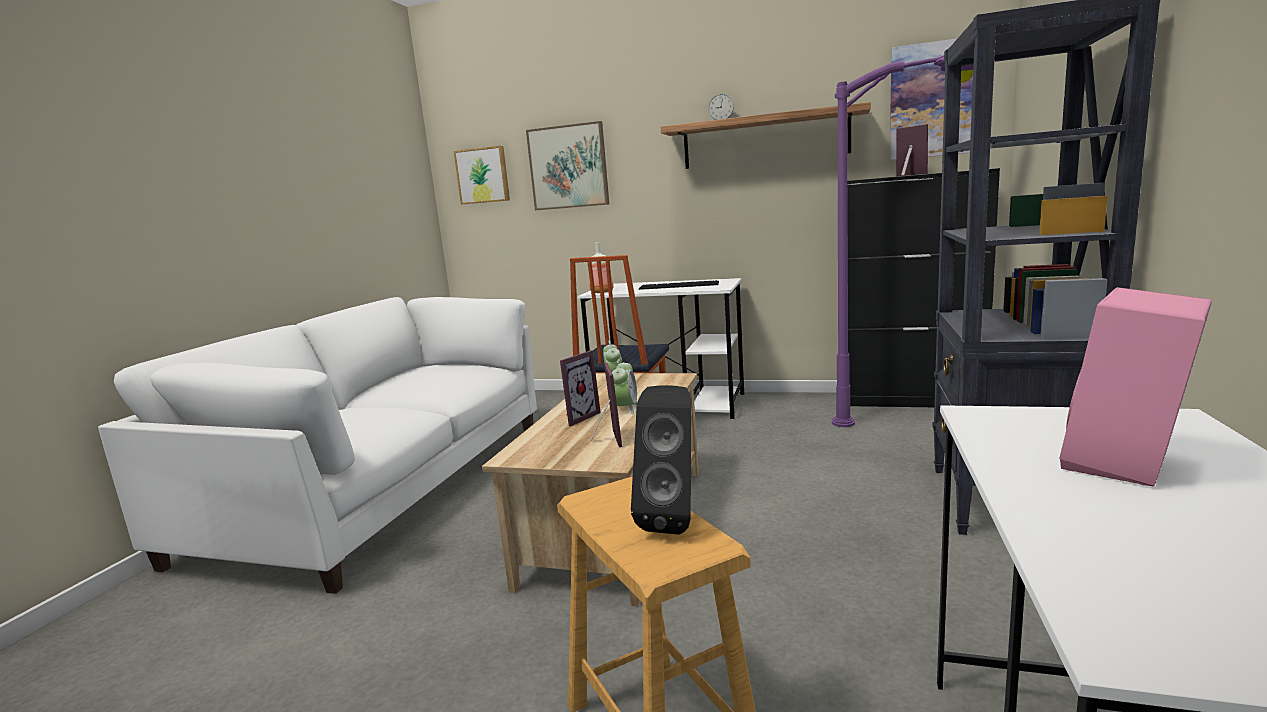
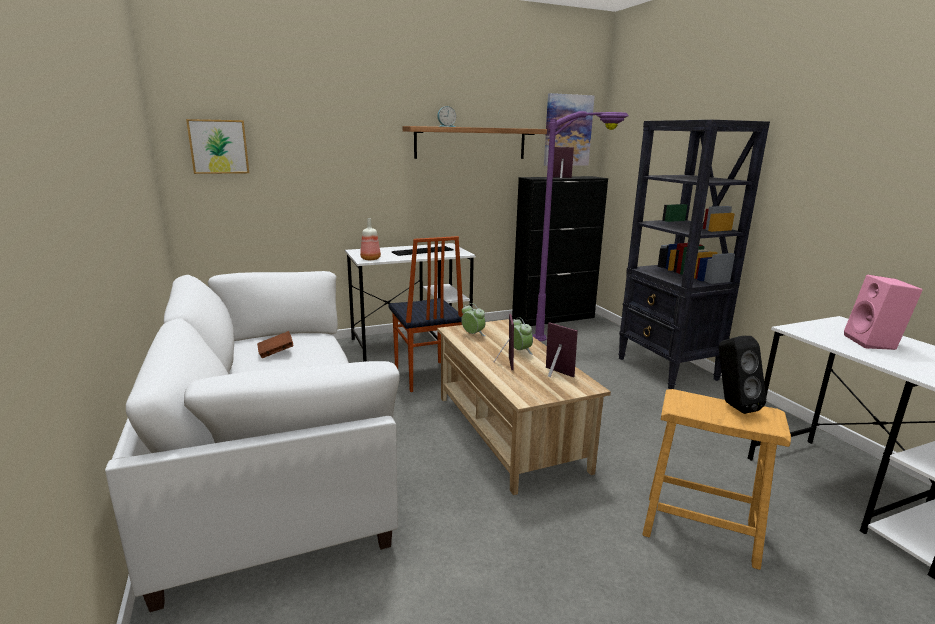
camera: 40 degrees left, 5 degrees up
(420, 378) = (276, 352): none -> brown book
(568, 167) = (312, 147): picture -> none

